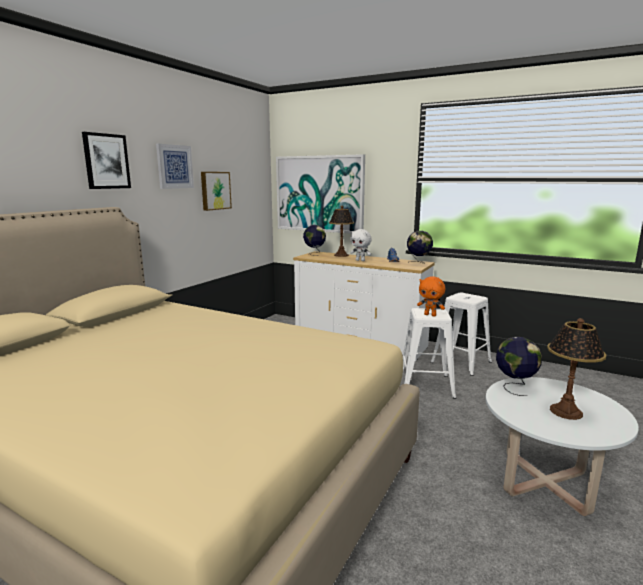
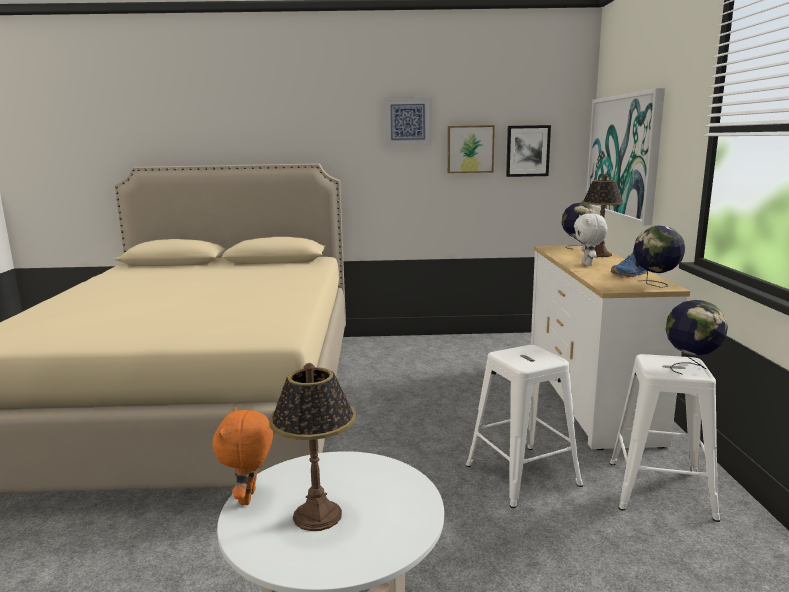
camera: 60 degrees right, 0 degrees up
(106, 161) = (322, 119): picture -> picture (527, 151)
(430, 315) = (519, 358): orange plush toy -> orange plush toy (249, 498)
(514, 387) = (371, 469): globe -> globe (691, 367)

